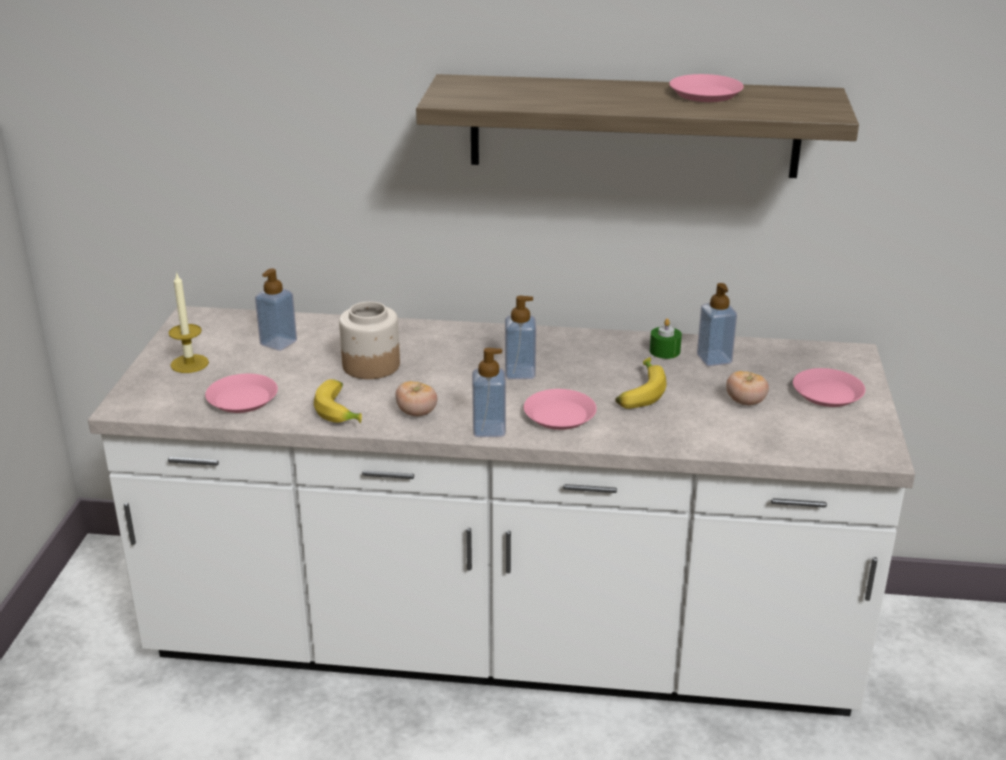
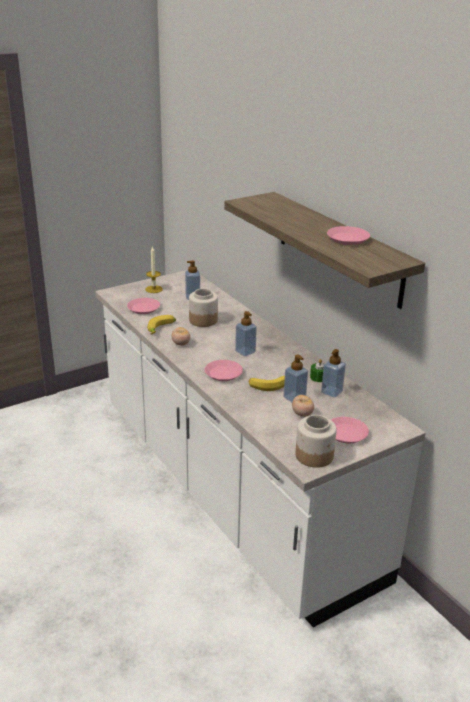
camera: 50 degrees right, 0 degrees up
(489, 429) = (190, 363): soap dispenser -> soap dispenser (294, 398)
(858, 437) = (314, 456): none -> jar

